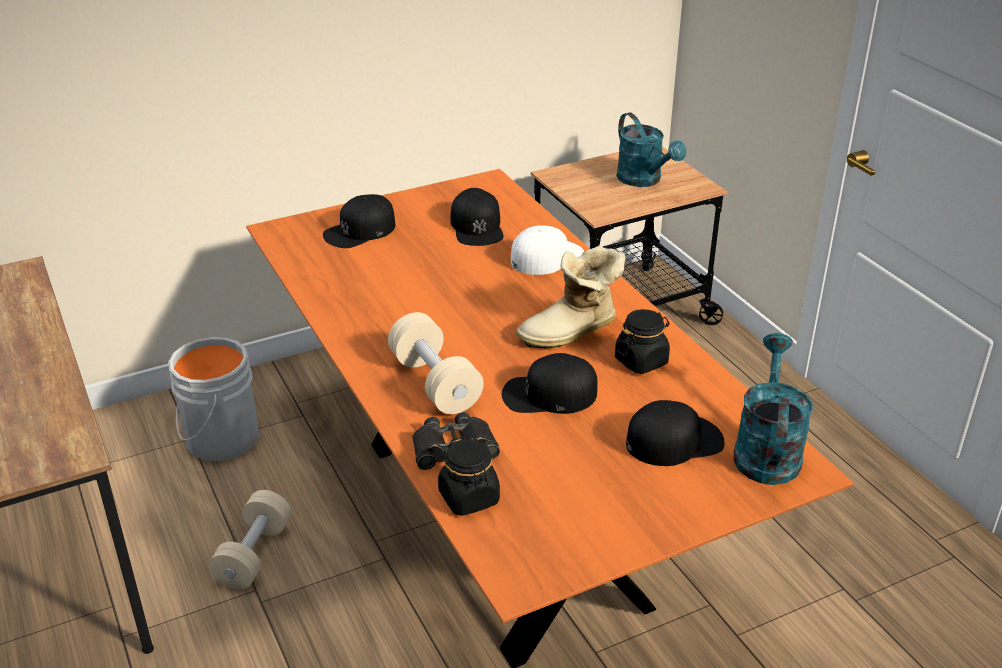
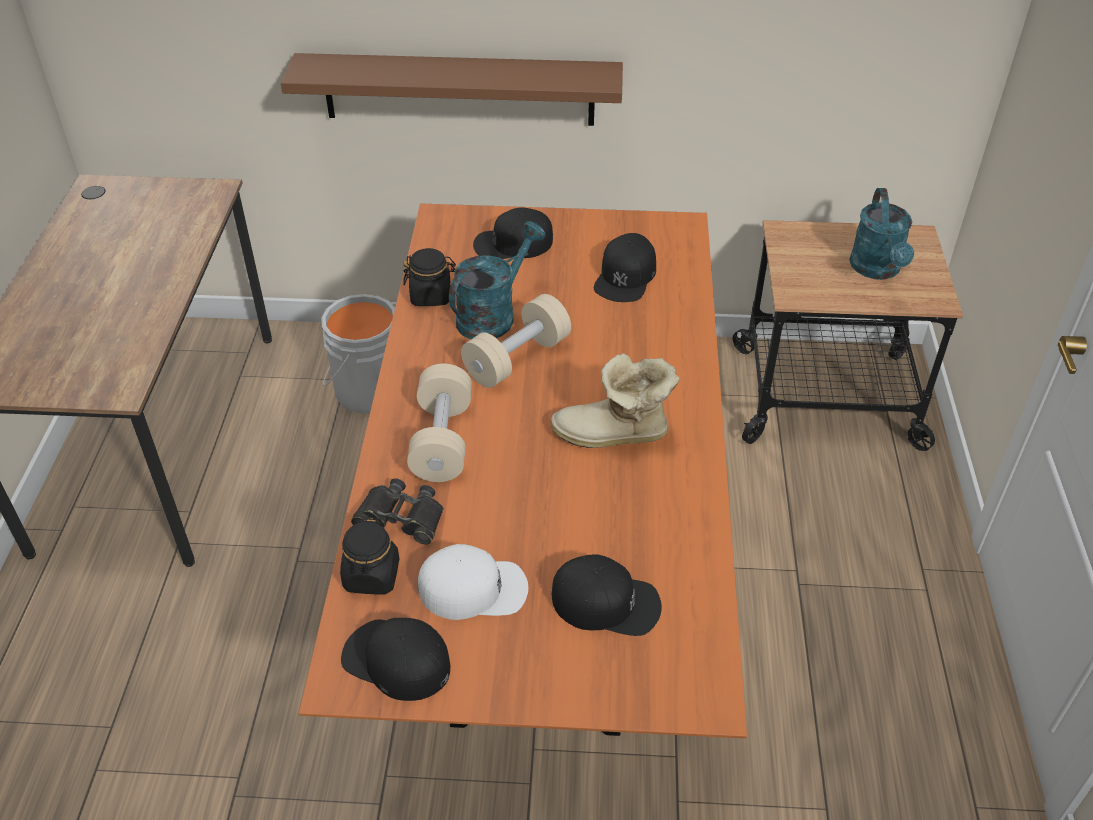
camera: 30 degrees right, 10 degrees up
(251, 112) = (459, 89): none -> brown shelf
(254, 554) = (320, 514): beige dumbbell -> beige dumbbell (517, 359)
(547, 257) = (663, 338): white cap -> white cap (473, 588)
(549, 394) = (532, 497): black cap -> black cap (396, 660)
(641, 361) = (653, 497): black jar -> black jar (431, 295)
(766, 450) = (688, 656): turquoise watering can -> turquoise watering can (493, 314)

